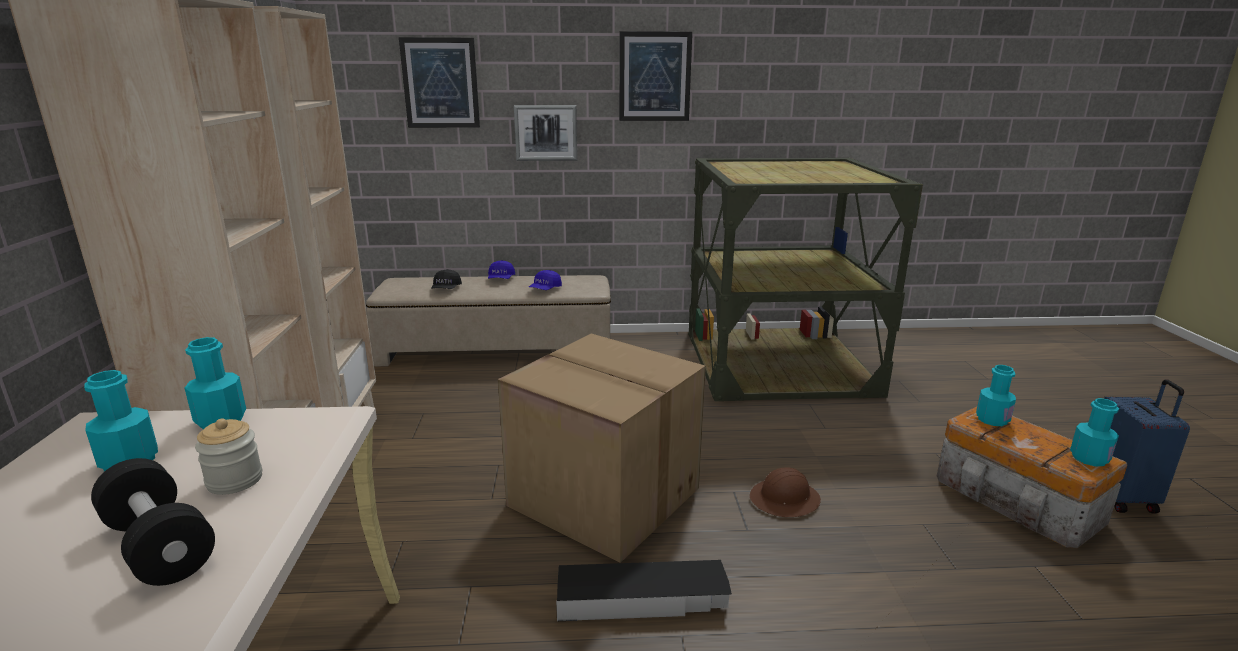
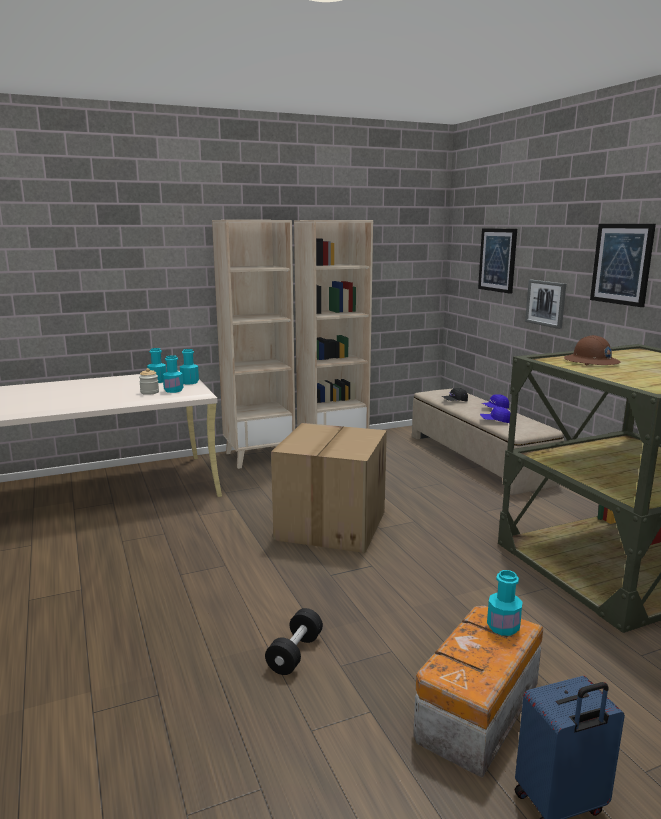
camera: 70 degrees right, 5 degrees down
(159, 546) = (112, 394): black dumbbell -> black dumbbell (295, 653)
(642, 598) = (248, 550): black storage box -> none
(785, 500) = (376, 586): brown hard hat -> brown hard hat (591, 362)
(1089, 458) = (468, 680): turquoise bottle -> turquoise bottle (173, 390)

